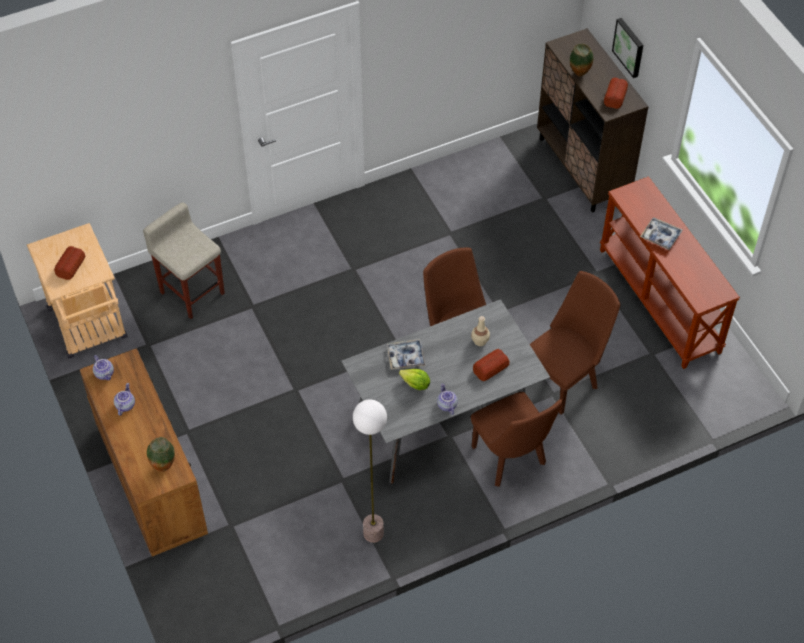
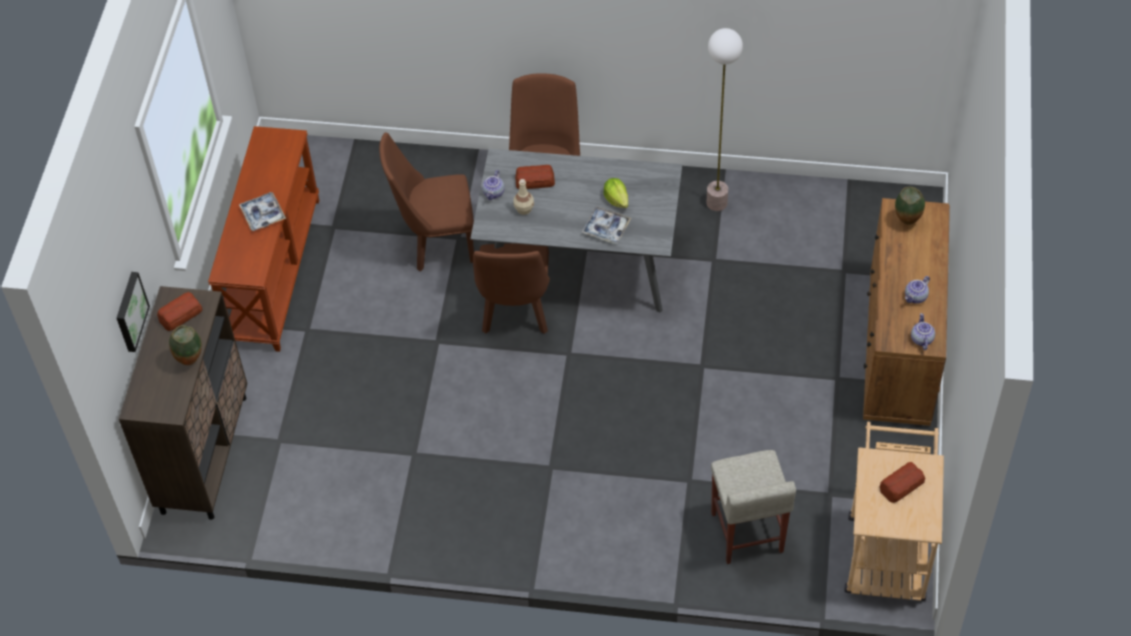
camera: 145 degrees left, 0 degrees up
(446, 405) = (602, 169): teapot -> teapot (494, 193)

